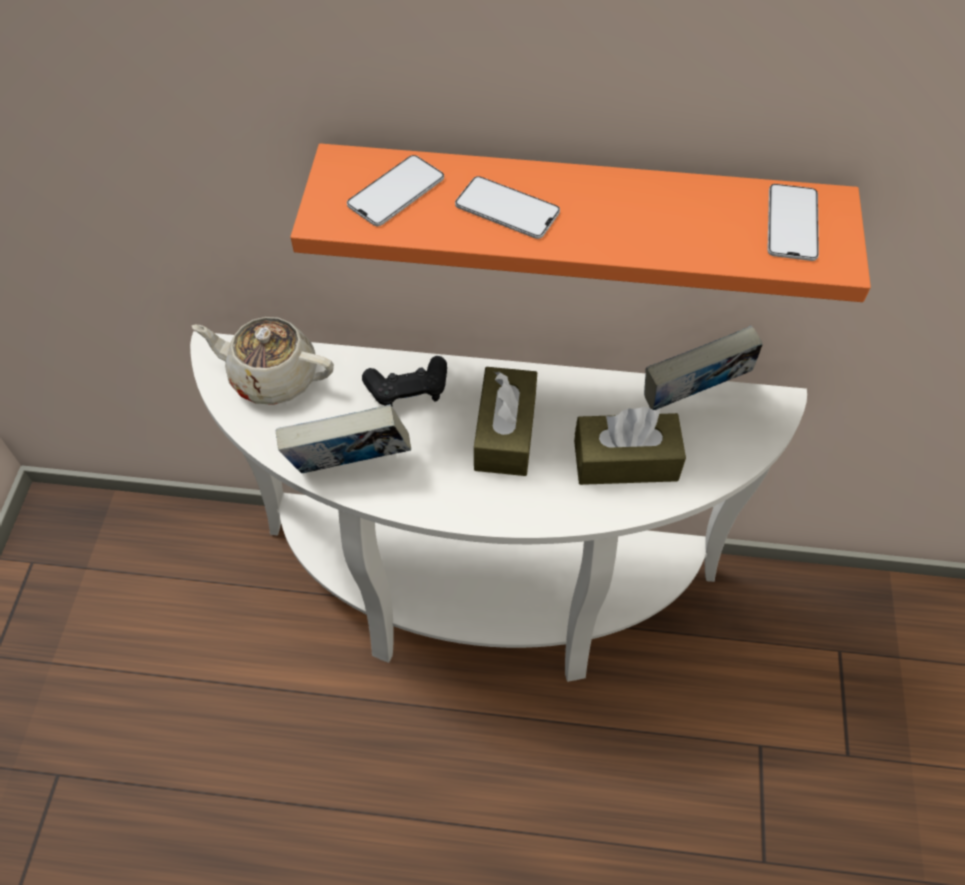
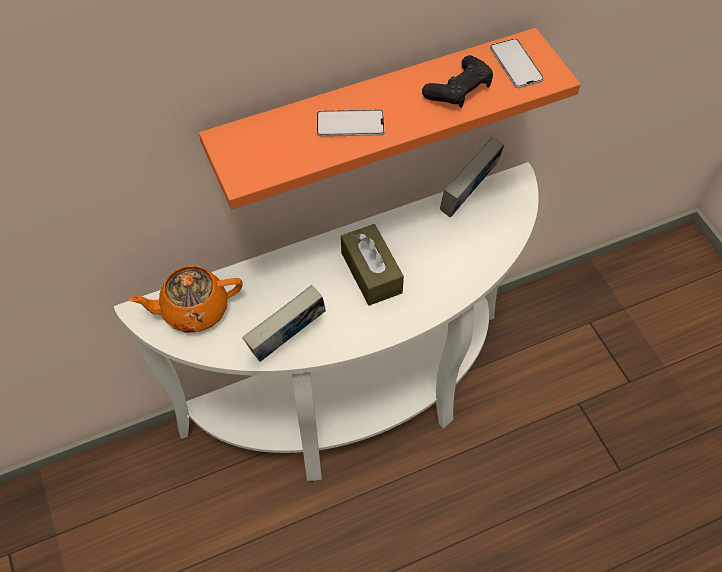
camera: 30 degrees left, 0 degrees up
(272, 376) = (193, 310): beige teapot -> orange teapot
(396, 191) = (274, 142): phone -> none
(408, 390) = (291, 275): black game controller -> black game controller (459, 90)
(625, 460) = (454, 255): brown tissue box -> none

